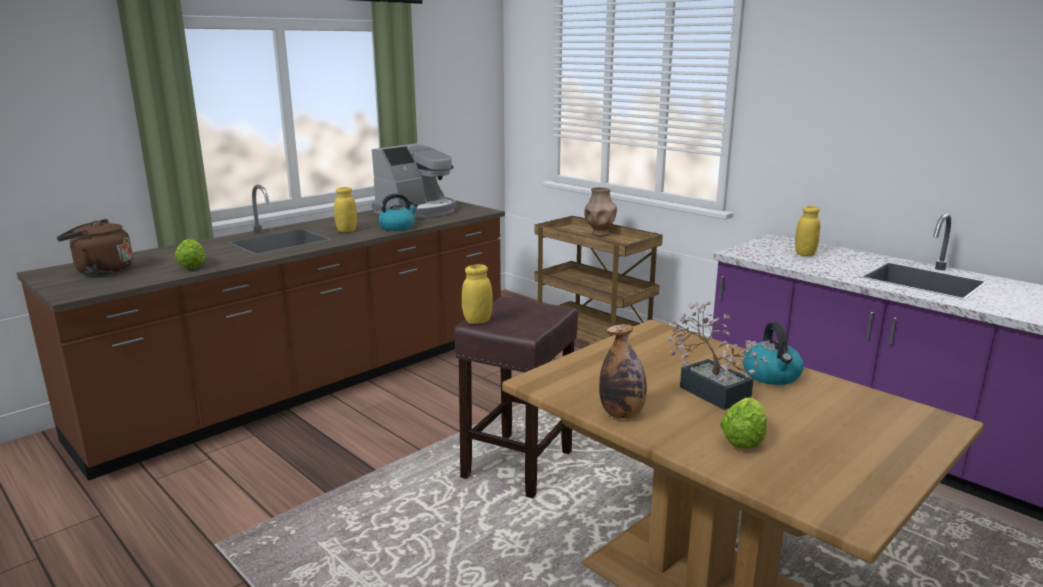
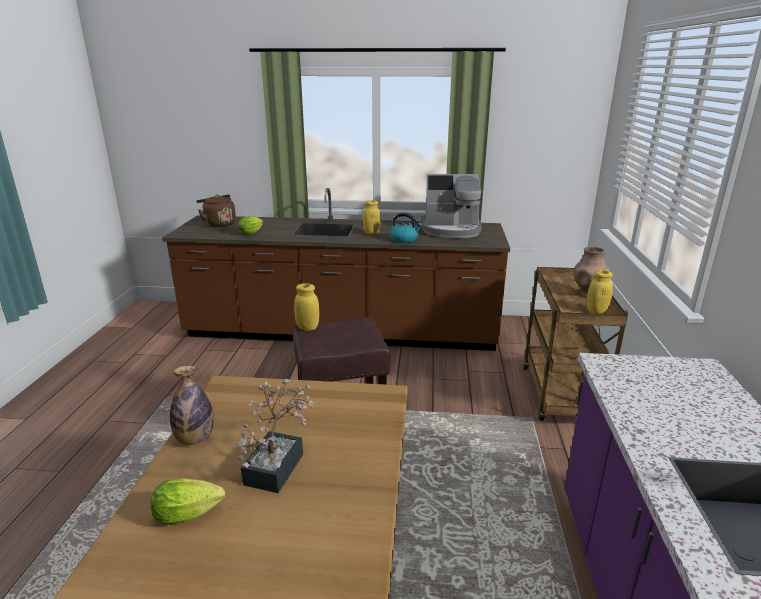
camera: 50 degrees right, 5 degrees up
(772, 376) = (347, 489): kettle -> none
(805, 254) = (682, 399): yellow jar -> yellow jar (596, 311)

